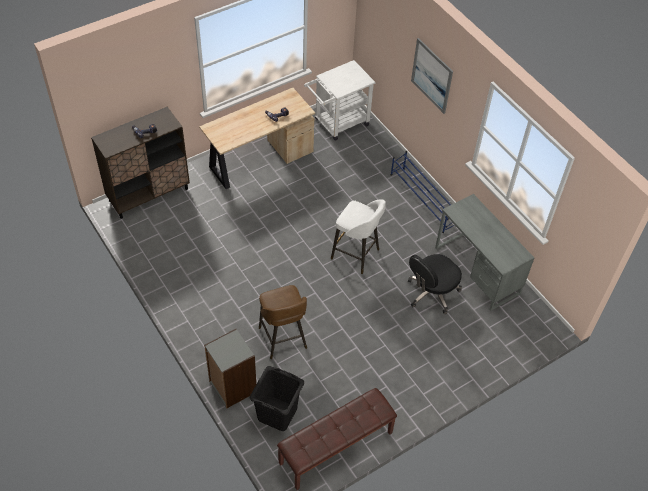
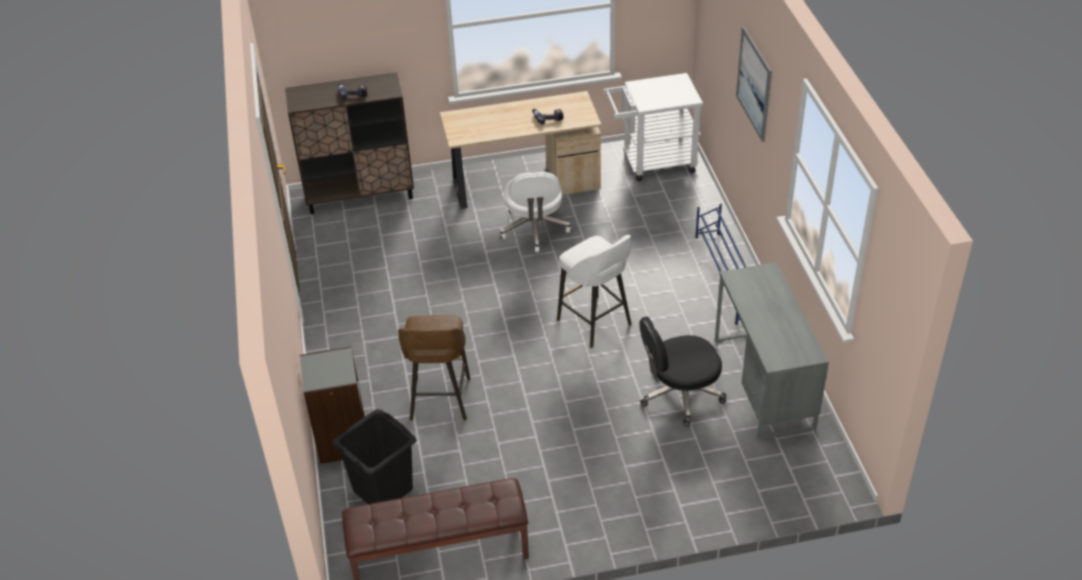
camera: 25 degrees right, 10 degrees down
(284, 193) = (534, 229): none -> white office chair

